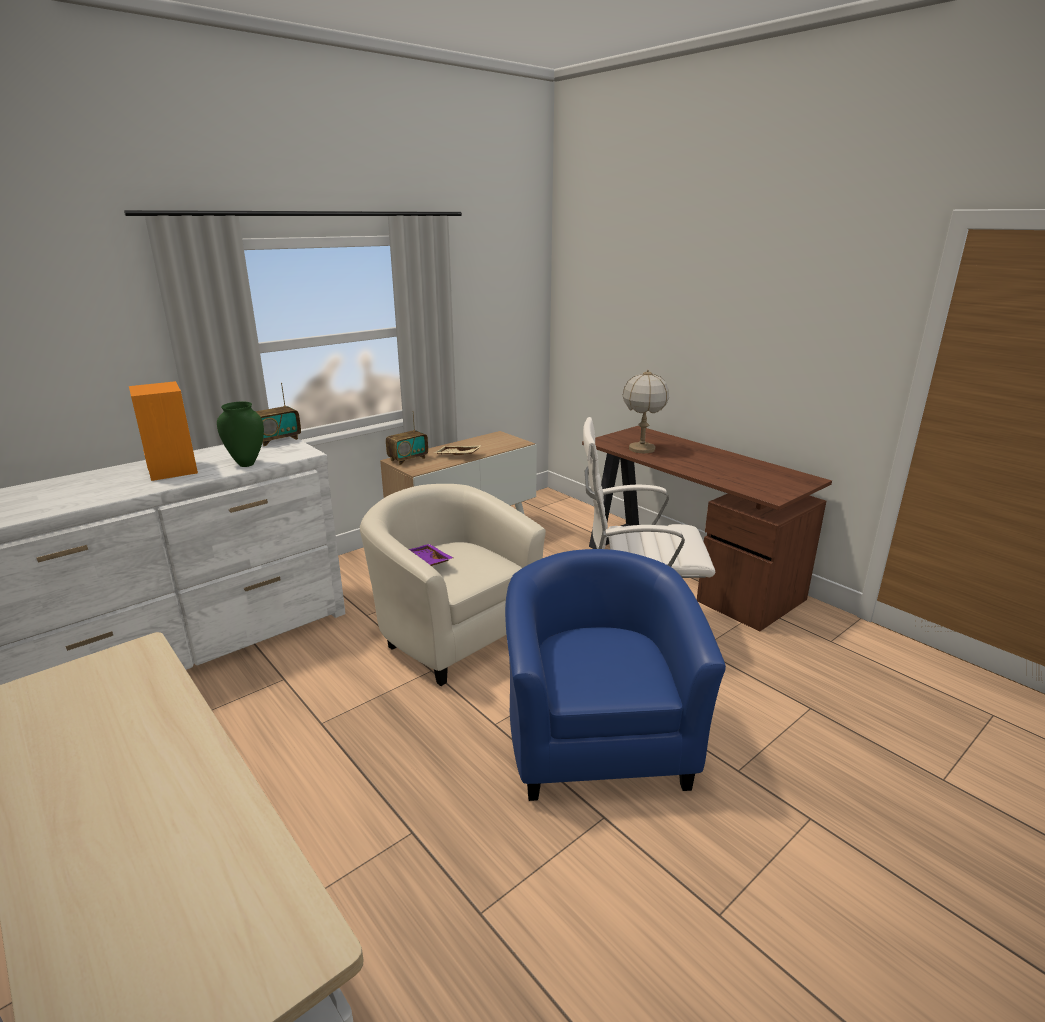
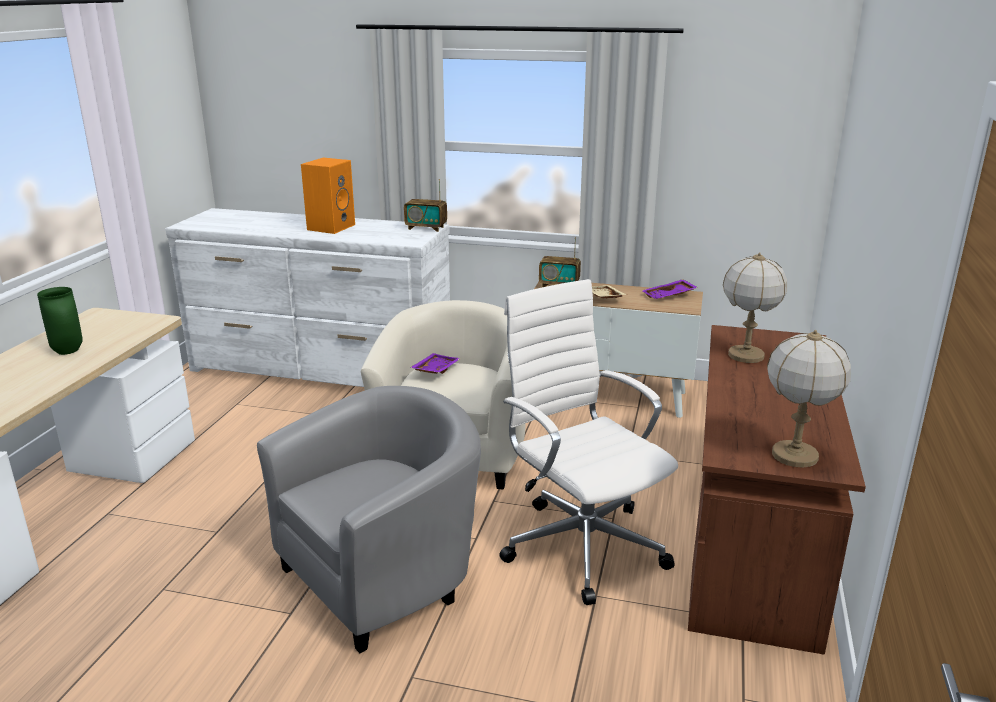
camera: 55 degrees right, 0 degrees up
(247, 464) = (368, 237): green vase -> green vase (69, 351)
(491, 440) = (669, 296): none -> purple tray
(597, 739) = (384, 577): blue armchair -> grey armchair
(786, 482) = (795, 455): none -> table lamp

